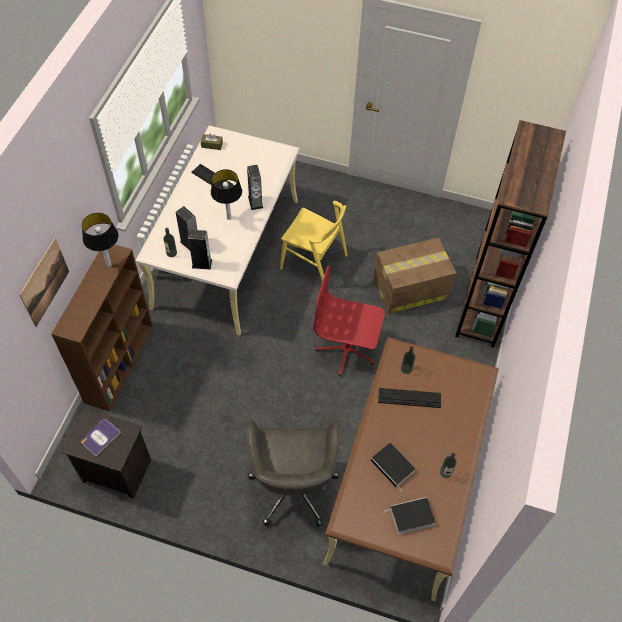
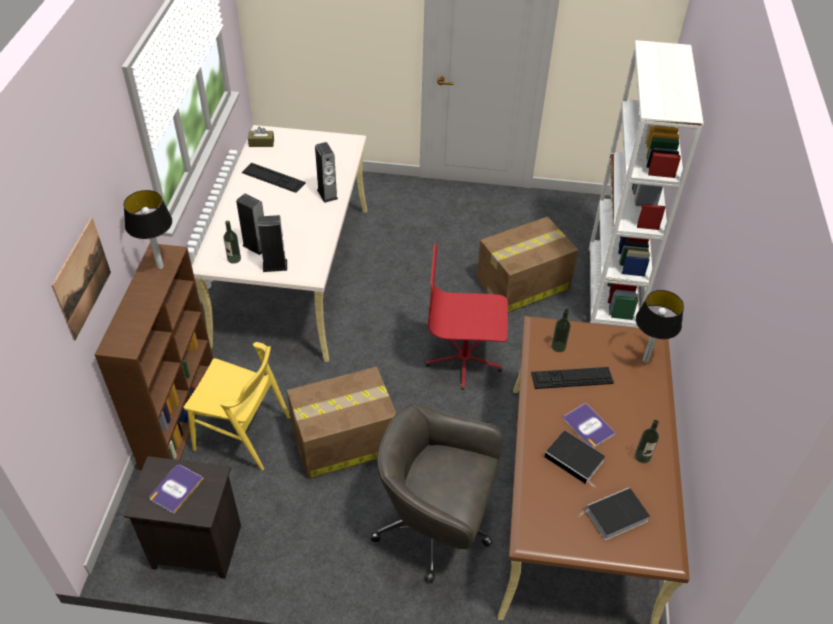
camera: 10 degrees left, 10 degrees down
(229, 218) = (299, 214): table lamp -> table lamp (646, 360)
(238, 404) = (342, 441): none -> cardboard box
(293, 485) = (435, 527): grey office chair -> grey office chair turned 120 degrees clockwise
(314, 262) = (401, 271): yellow chair -> yellow chair (242, 433)
(411, 440) = (588, 426): none -> book
(483, 304) = (612, 289): brown bookcase -> white bookcase

